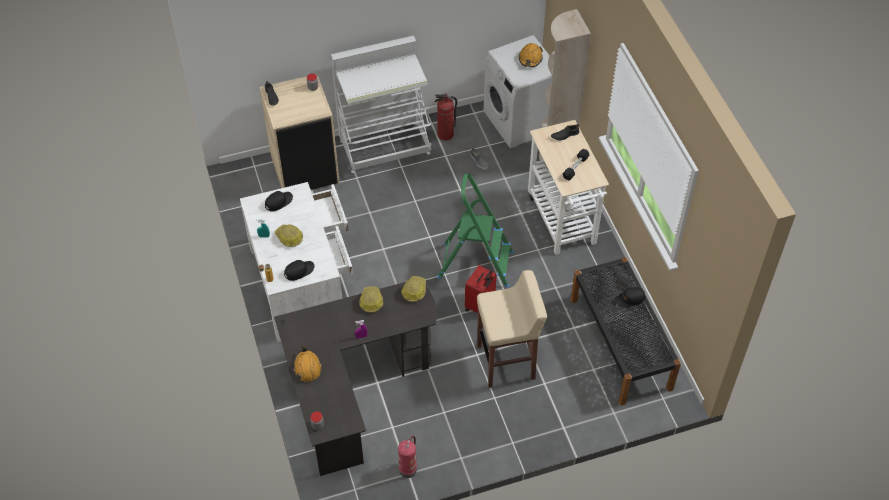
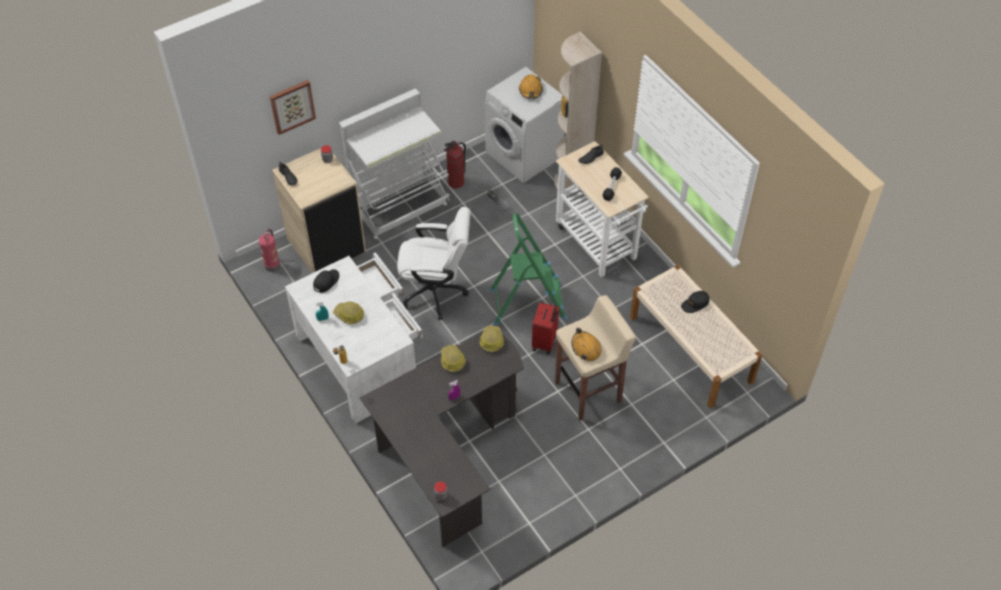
camera: 15 degrees left, 0 degrees up
(284, 30) = (292, 106): none -> picture
(299, 271) = (370, 346): black cap -> none
(307, 367) = (411, 440): orange hard hat -> orange hard hat (586, 348)
(392, 236) = (436, 293): none -> white office chair
(408, 469) = (527, 518): fire extinguisher -> fire extinguisher (272, 265)
(621, 343) = (691, 349): black bench -> beige bench

